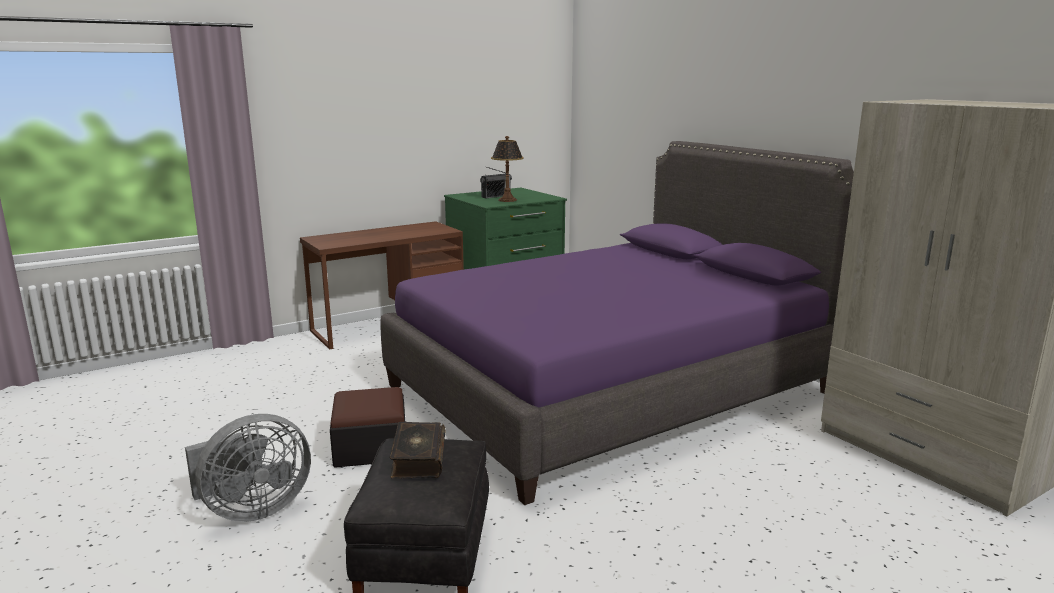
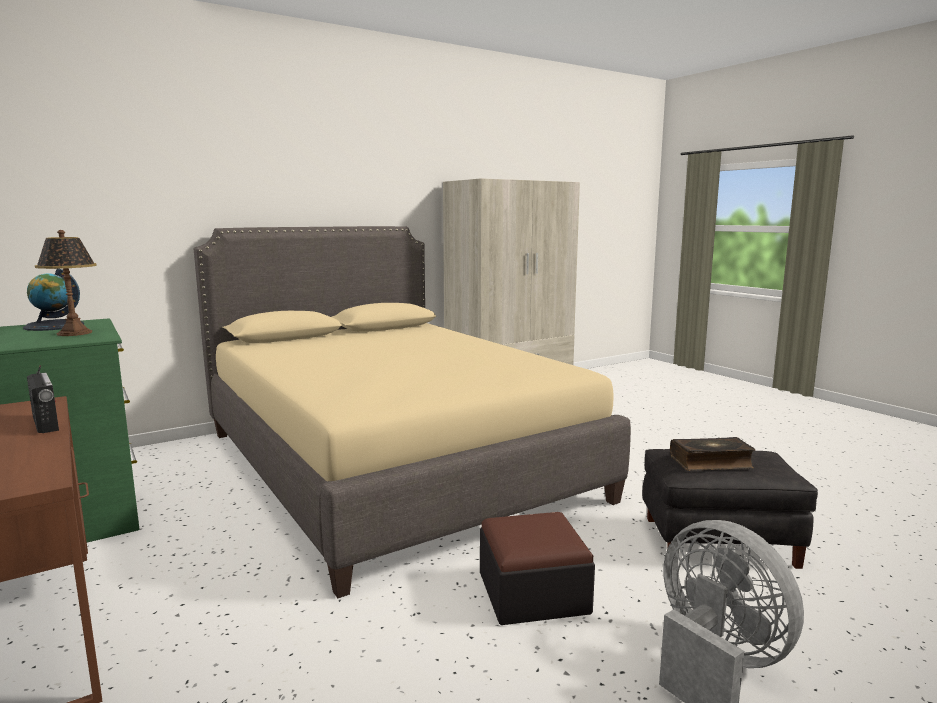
camera: 90 degrees left, 5 degrees down
(496, 196) = (24, 337): radio -> radio (45, 424)
(533, 195) = (54, 326): none -> globe
(608, 389) = (390, 465): purple bed -> beige bed

